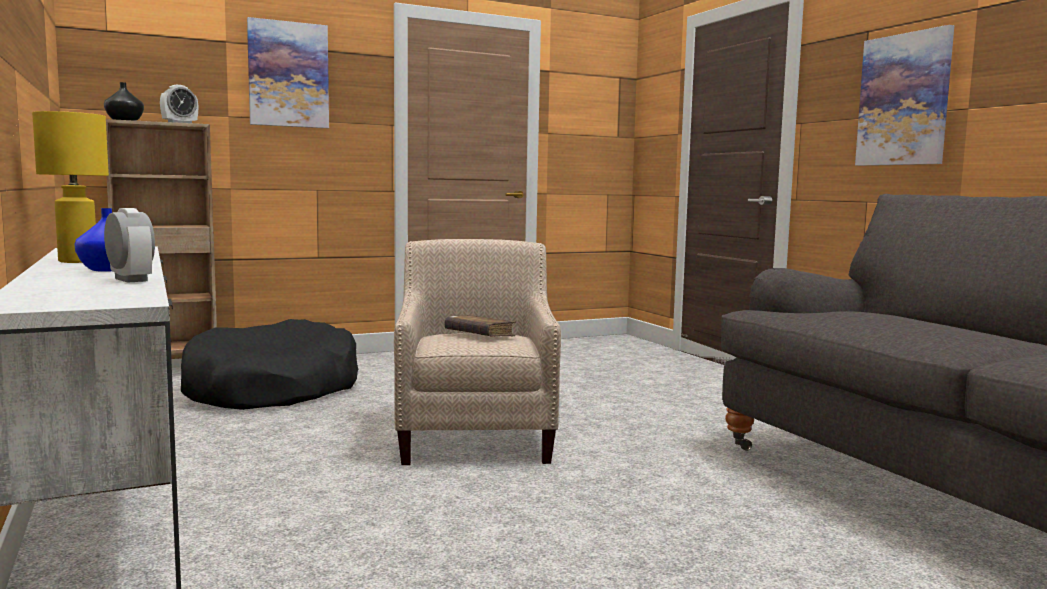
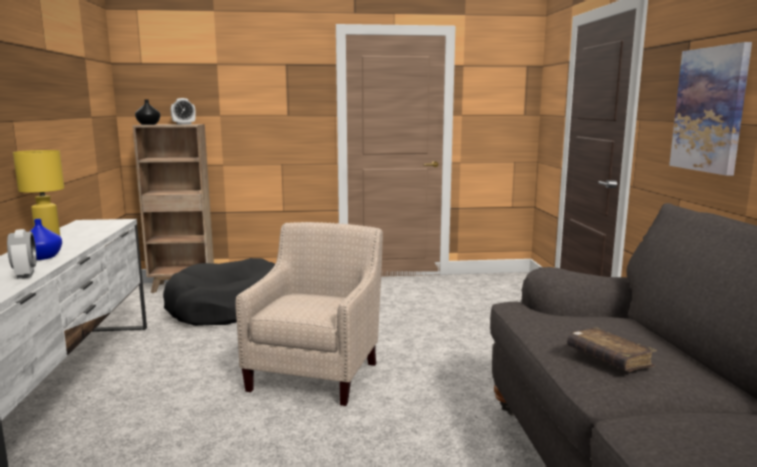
camera: 20 degrees right, 5 degrees up
(288, 74) = (259, 84): picture -> none
(479, 335) = (313, 301): brown book -> brown book (609, 359)

